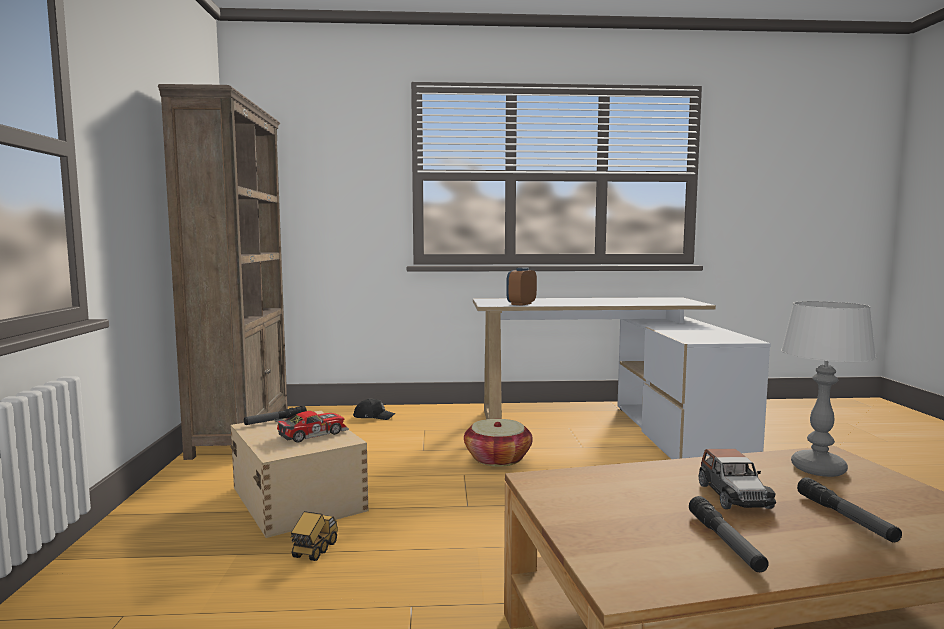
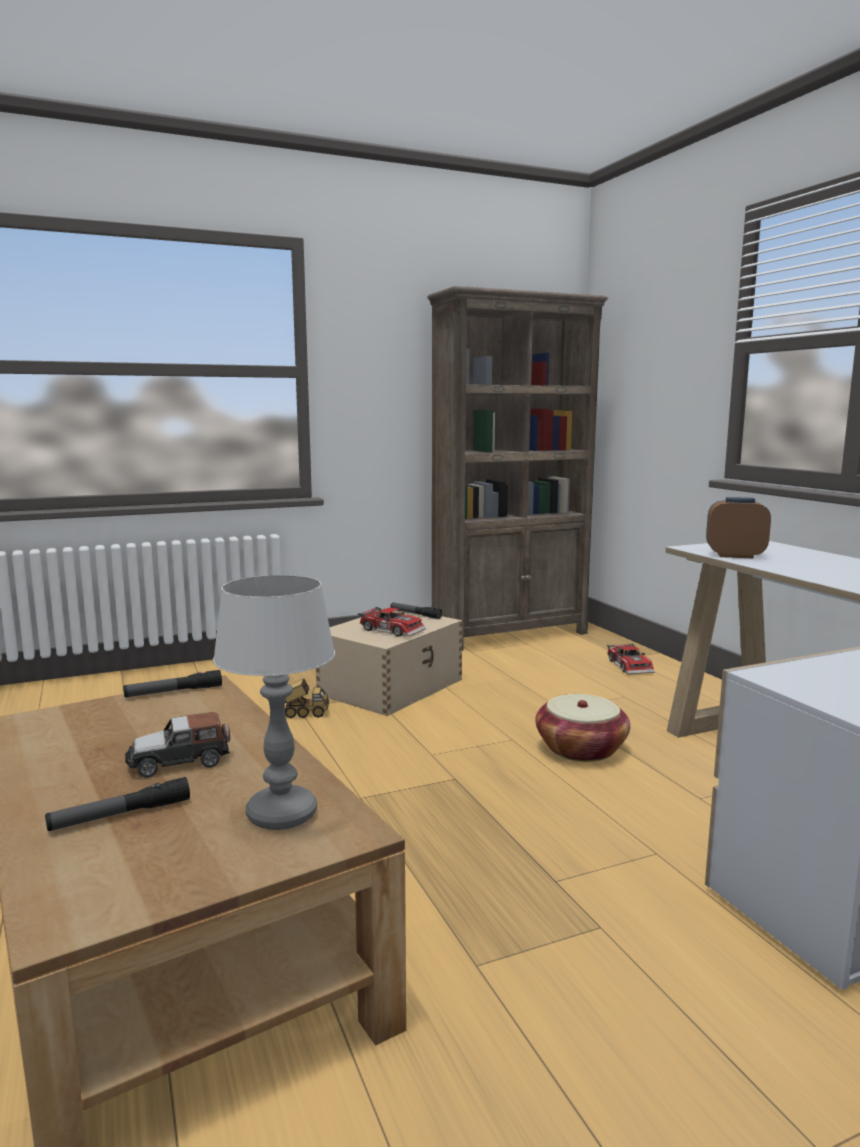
camera: 70 degrees right, 5 degrees up
(373, 416) = (631, 666): black cap -> toy car
(725, 542) = (71, 755): flashlight -> flashlight (173, 692)

